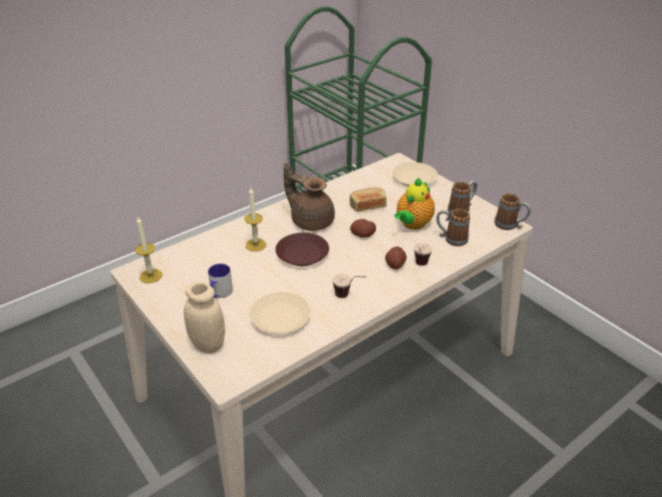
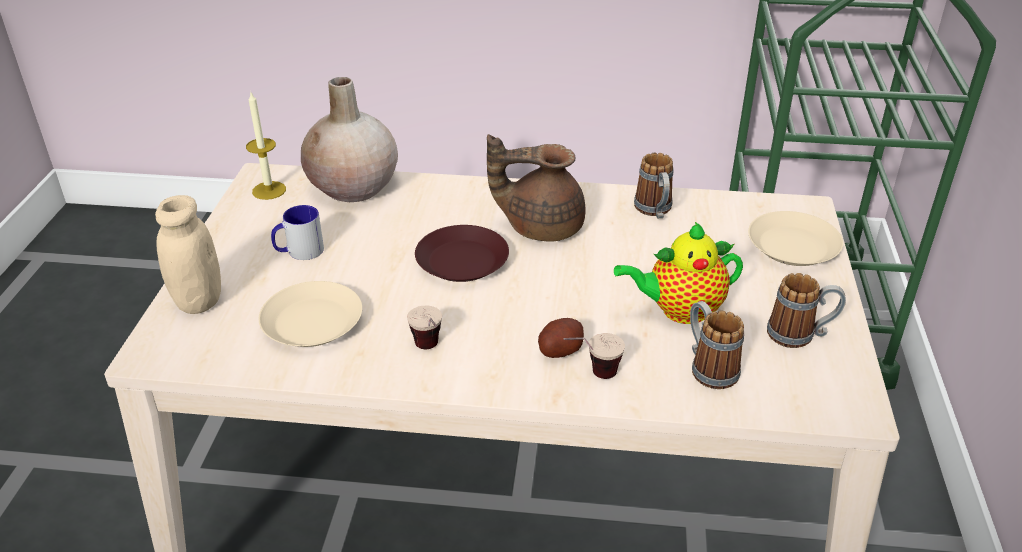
camera: 45 degrees right, 0 degrees up
(195, 251) = (353, 188): none -> beige vase
(255, 245) = (426, 218): candle -> none
(311, 221) = (541, 226): brown teapot -> brown teapot turned 75 degrees counterclockwise
(362, 235) = (580, 283): potato -> none
(367, 206) = (652, 247): bread -> none
(510, 226) = (852, 410): mug -> mug (655, 211)

